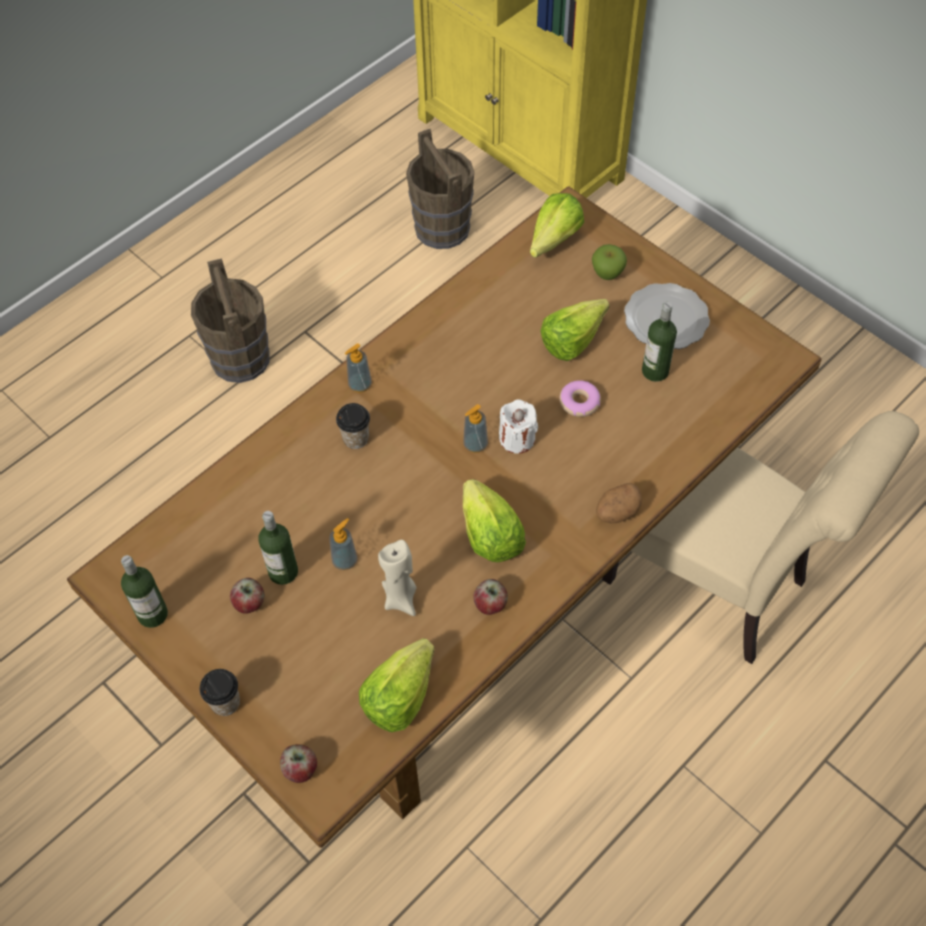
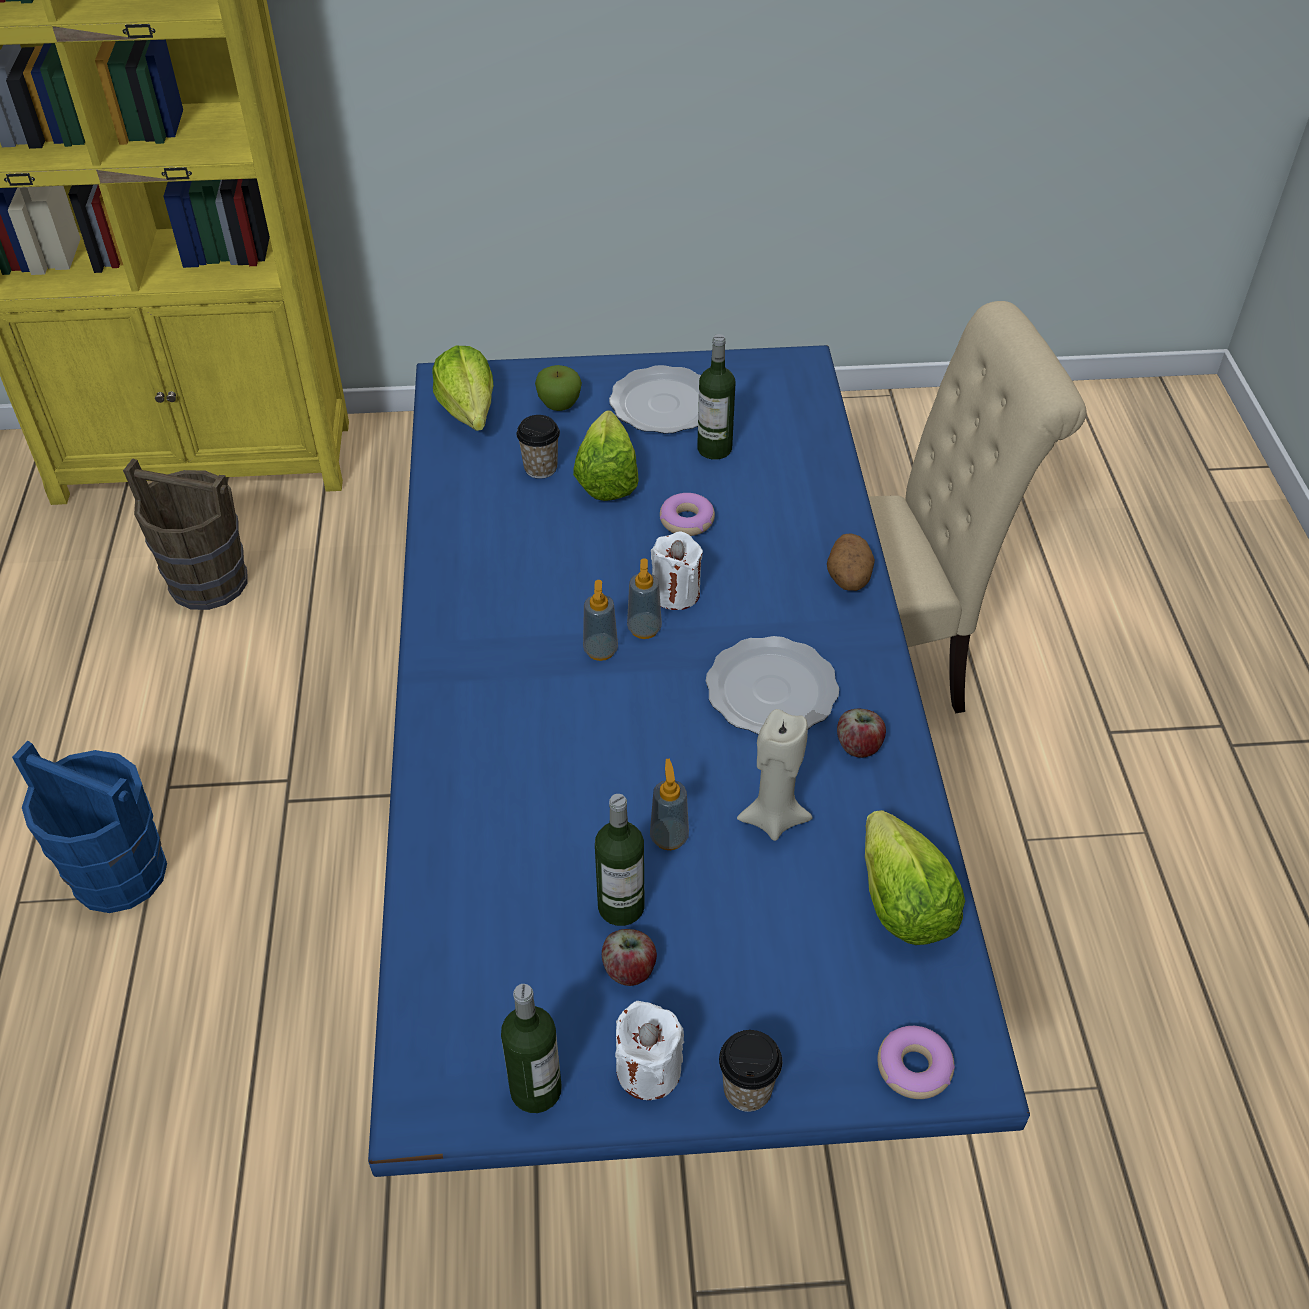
camera: 50 degrees left, 10 degrees down
(201, 652) = (648, 1070): none -> white candle
(240, 358) = (119, 873): brown bucket -> blue bucket
(300, 769) = (914, 1068): apple -> donut
(356, 438) = (516, 721): cup -> cup (540, 468)
(360, 385) = (449, 671): soap dispenser -> soap dispenser (600, 650)
(465, 584) = (650, 870): brown dining table -> blue dining table
(490, 536) = (772, 692): lettuce -> plate

